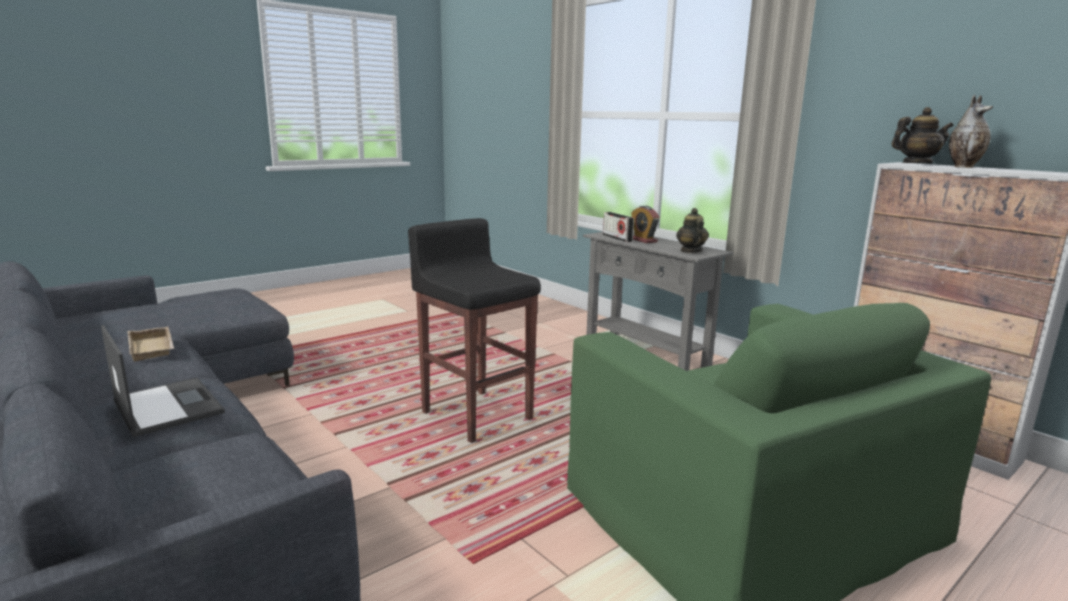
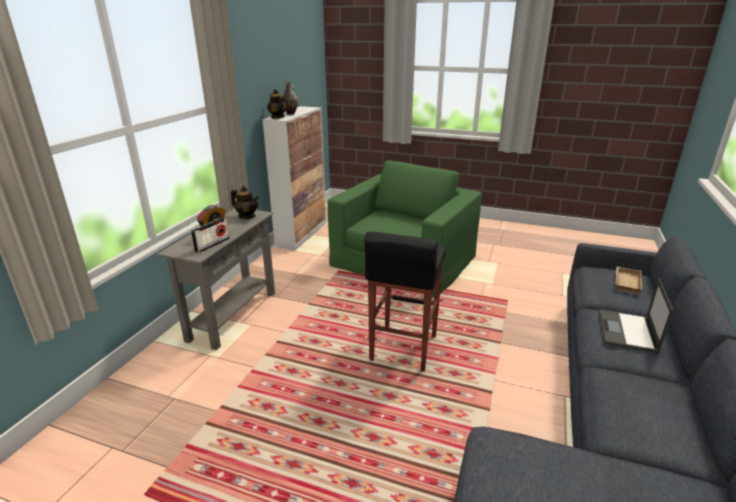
camera: 120 degrees left, 10 degrees up
(154, 348) = (627, 406): beige tray -> beige tray (625, 282)
(690, 251) = (247, 216): teapot -> teapot turned 120 degrees counterclockwise

